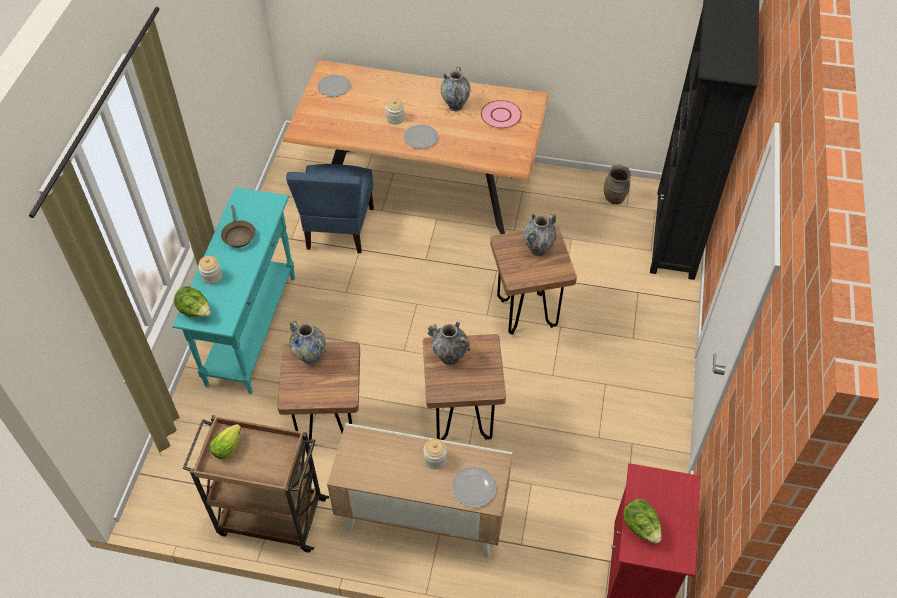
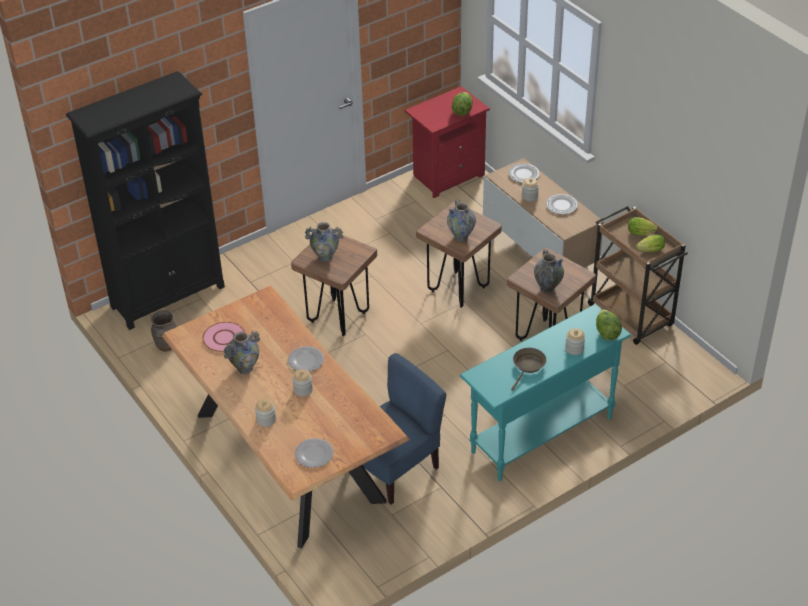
camera: 135 degrees left, 10 degrees down
(255, 466) = (642, 233): none -> lettuce
(390, 471) = (561, 205): none -> plate
(394, 86) = (266, 419): none -> jar

